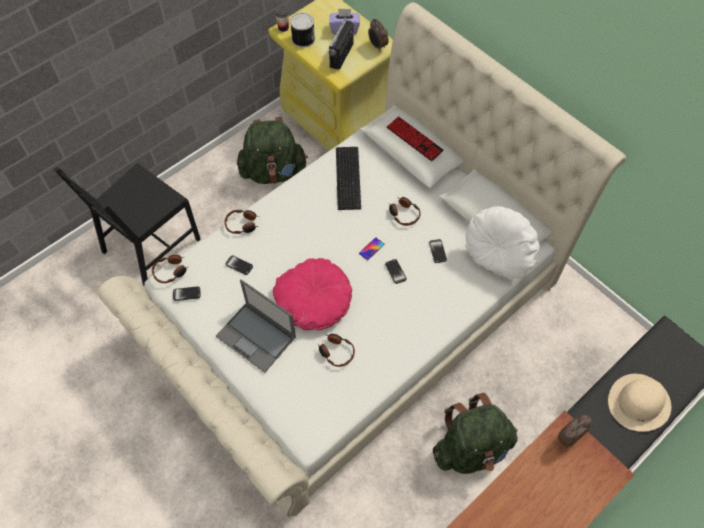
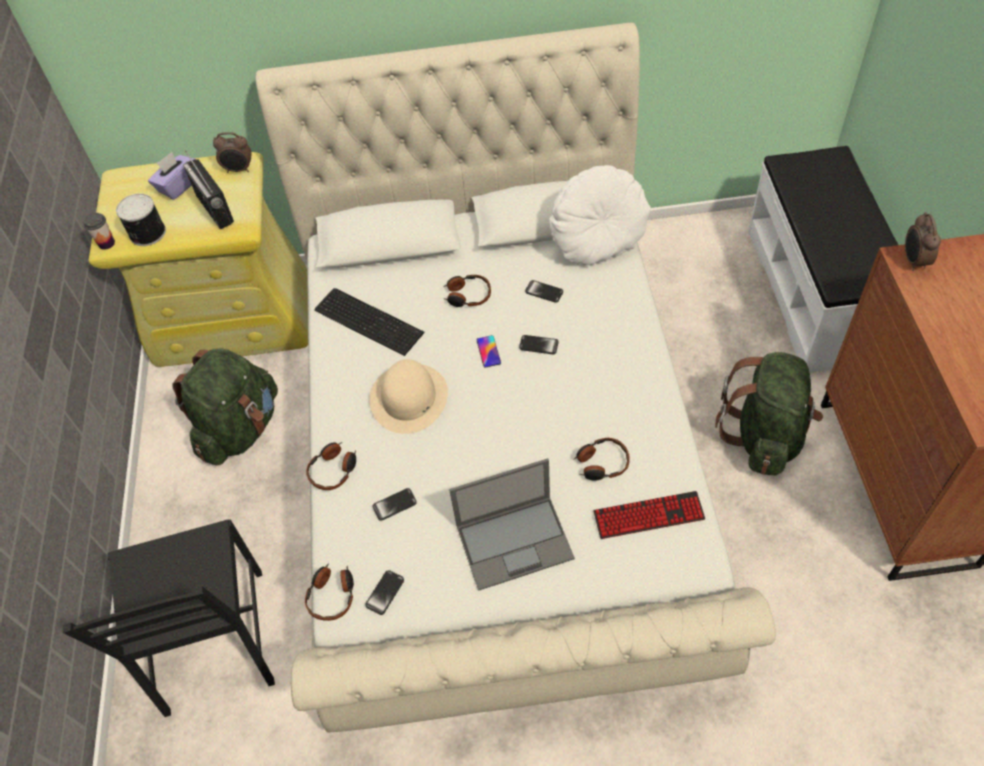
camera: 50 degrees left, 5 degrees down
(314, 301) = (513, 449): pink pillow -> none
(414, 139) = (390, 219): keyboard -> keyboard (648, 516)
(639, 403) = (849, 230): beige hat -> beige hat (409, 398)

